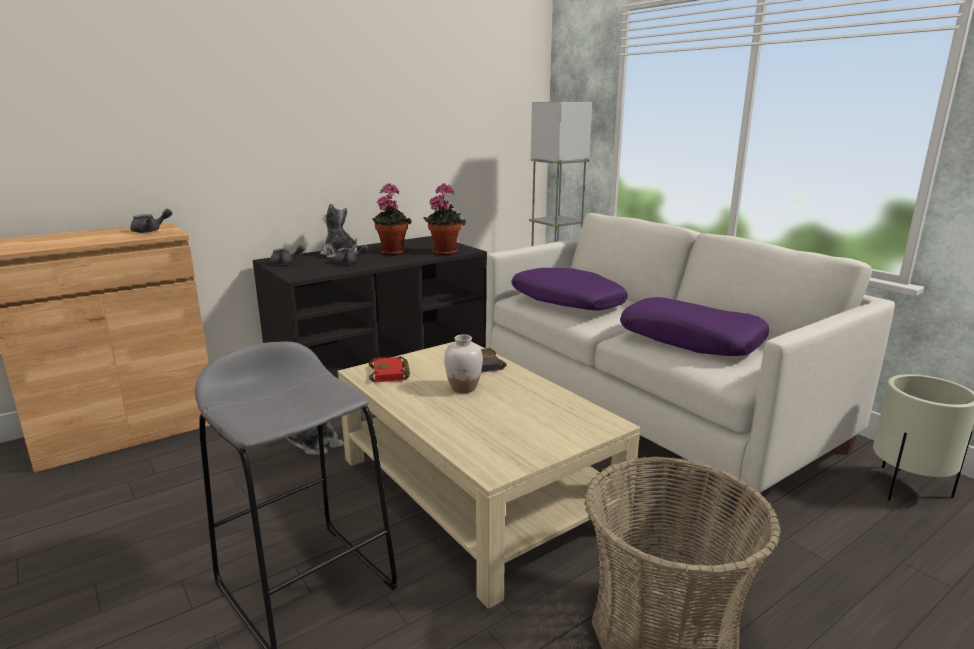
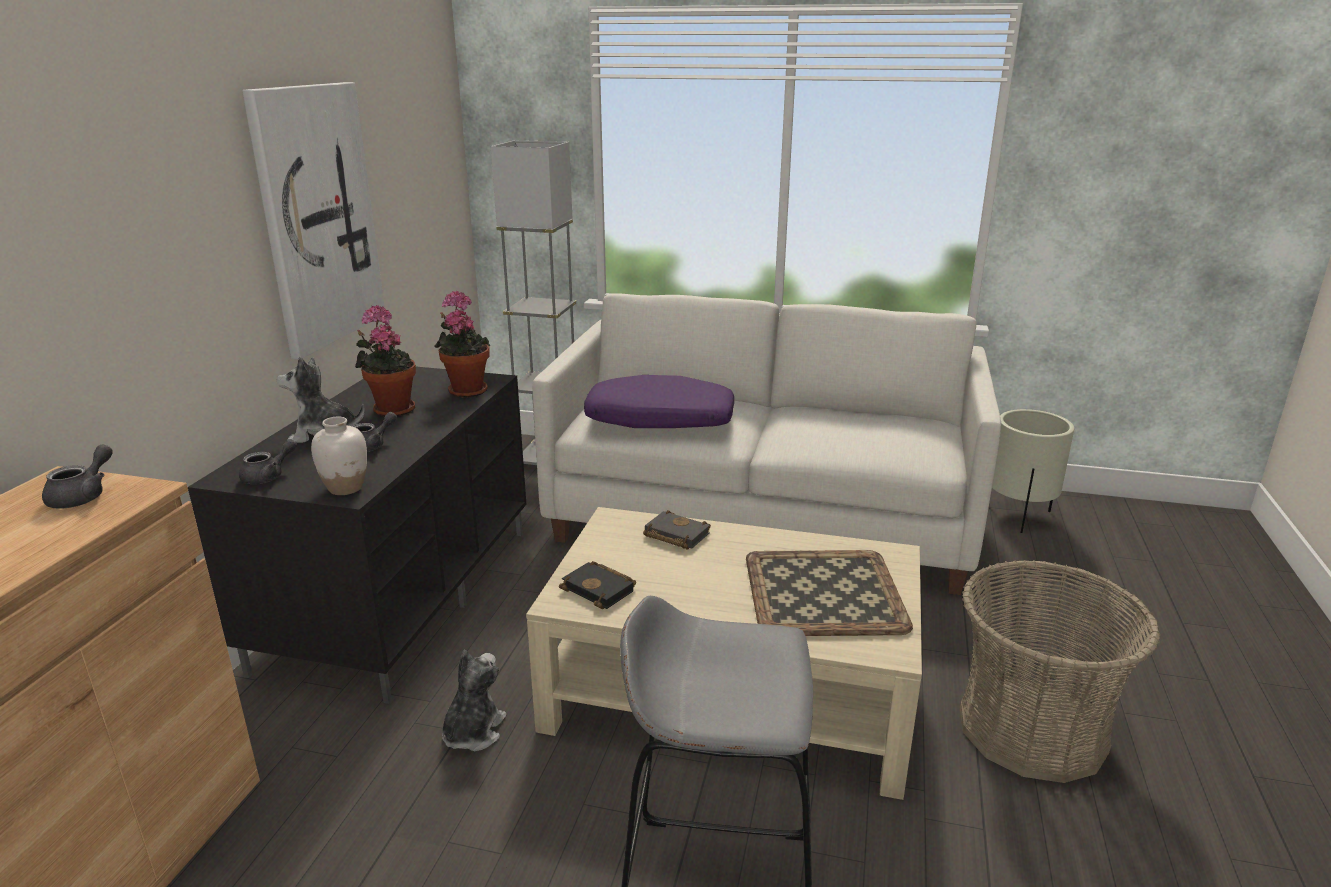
camera: 40 degrees left, 5 degrees up
(390, 132) = (317, 217): none -> picture
(391, 374) = (601, 589): red book -> black book
(464, 388) = (710, 572): white vase -> white vase (345, 488)
(514, 423) = (825, 592): none -> tray
(691, 339) = (845, 432): purple pillow -> none

